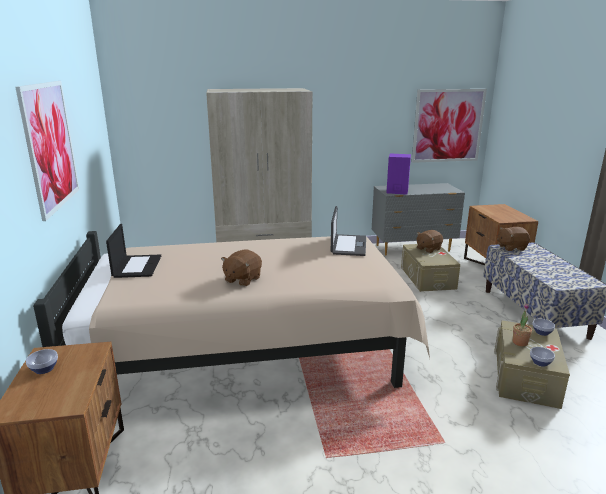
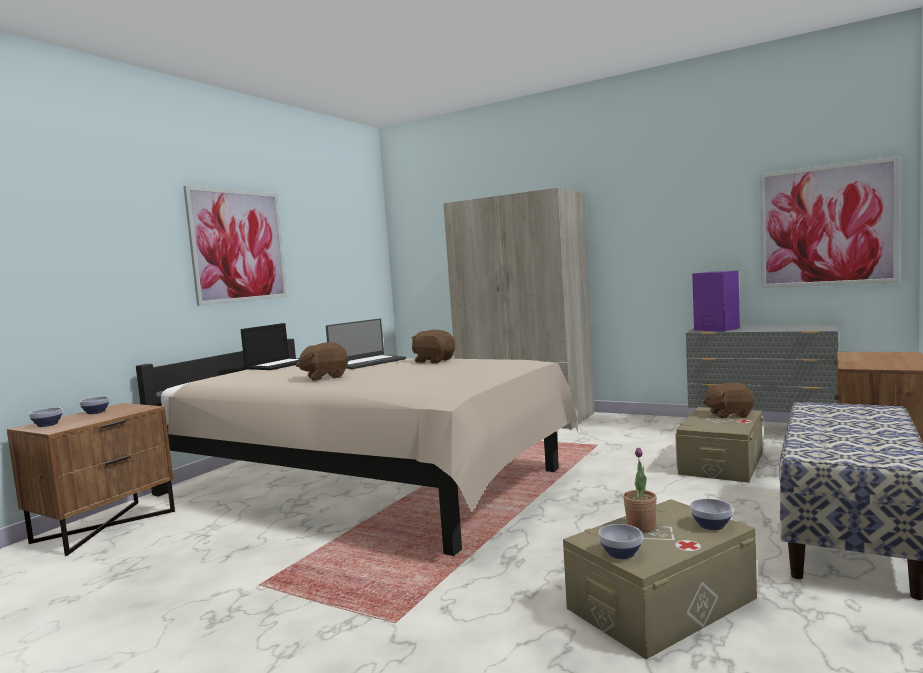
camera: 40 degrees right, 15 degrees down
(32, 402) = (47, 424): none -> bowl
(348, 245) = (500, 364): laptop -> laptop (367, 362)
(511, 247) = (831, 407): brown plush toy -> brown plush toy (434, 361)

